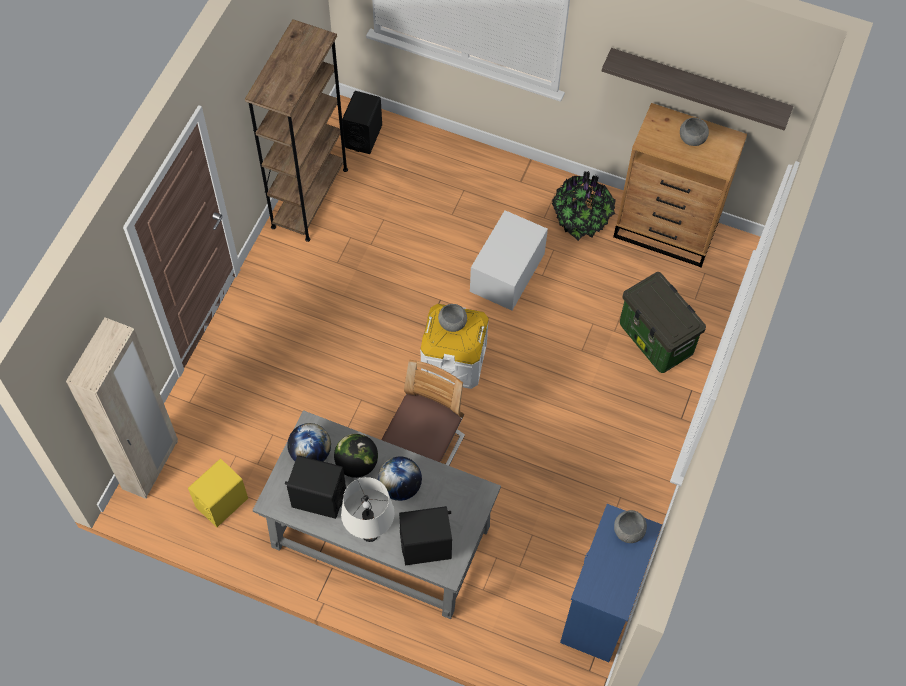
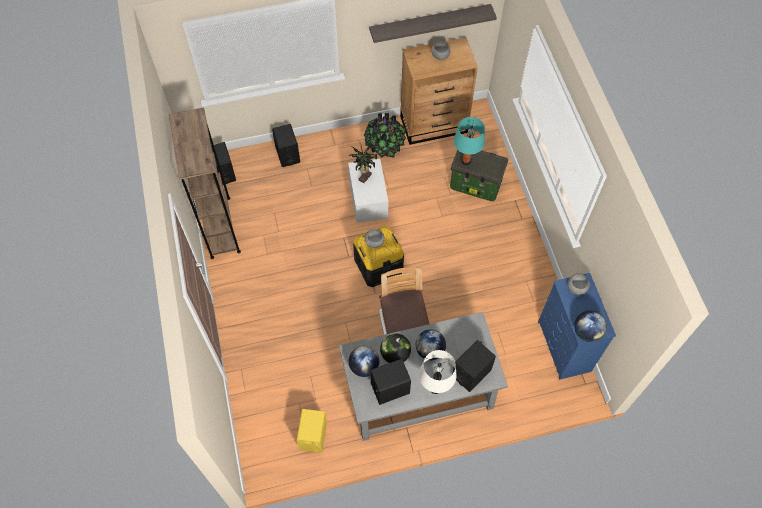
camera: 35 degrees left, 0 degrees up
(151, 465) = (252, 444): beige wardrobe -> none
(454, 159) = (287, 154): none -> black speaker
(454, 360) = (378, 266): white storage box -> black storage box
(509, 239) = (364, 177): none -> potted plant
(594, 591) = (586, 332): none -> globe
(648, 296) = (466, 160): none -> turquoise table lamp

